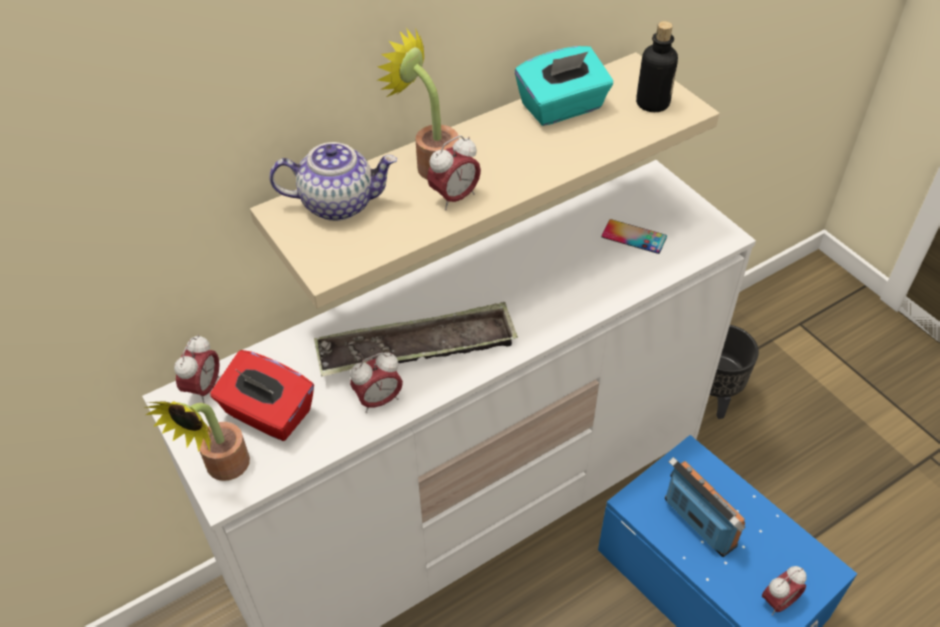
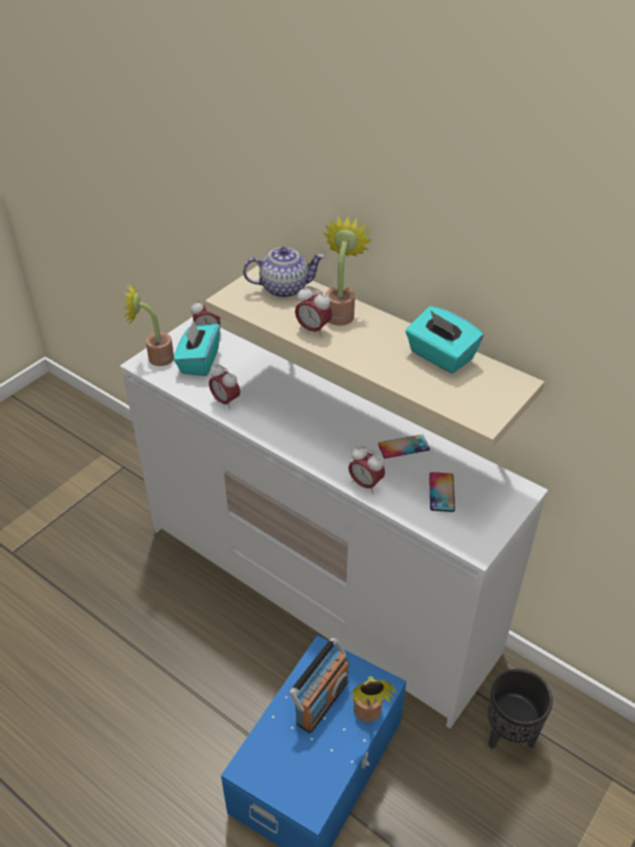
camera: 70 degrees right, 5 degrees down
(268, 414) = (199, 362): red tissue box -> turquoise tissue box
(339, 203) = (284, 288): teapot -> teapot turned 75 degrees counterclockwise
(417, 349) = (274, 407): tray -> none
(549, 246) = (403, 447): none -> phone
(652, 103) = (478, 400): bottle -> none
(724, 482) = (368, 715): none -> potted plant
(778, 602) = (269, 772): alarm clock -> alarm clock (365, 484)

